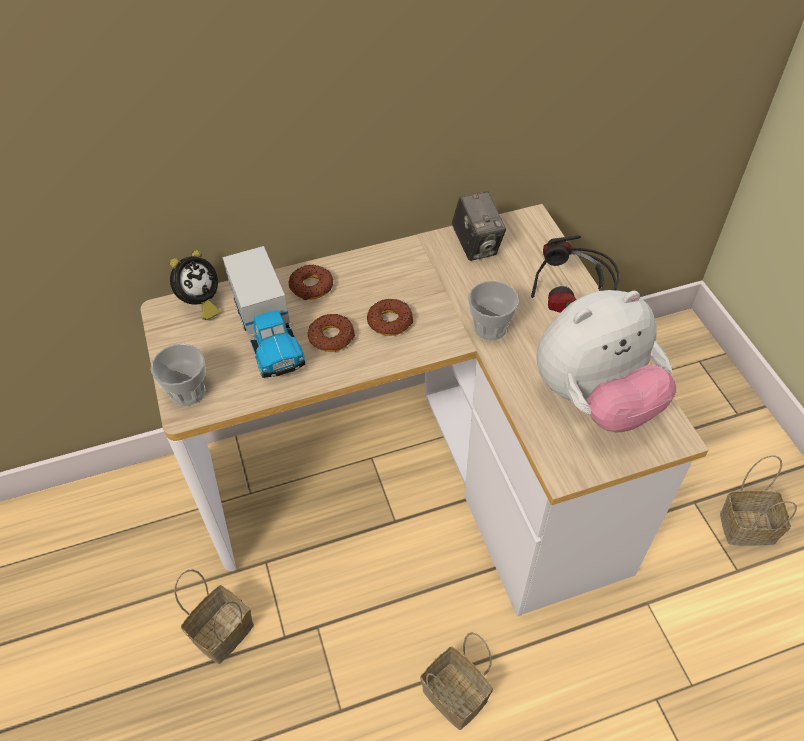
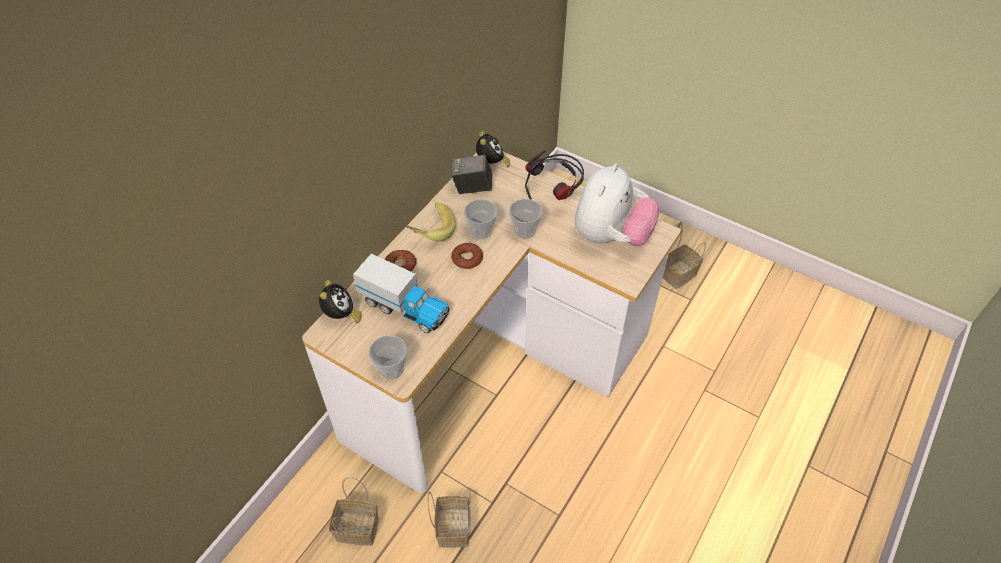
camera: 40 degrees left, 0 degrees up
(331, 337) = (443, 287): donut -> none
(381, 267) = (430, 230): none -> banana
(437, 299) = (481, 230): none -> cup
(457, 696) = (612, 461): basket -> basket (359, 528)
(476, 245) = (472, 188): camera -> camera turned 150 degrees clockwise
(527, 230) = (492, 164): none -> alarm clock

